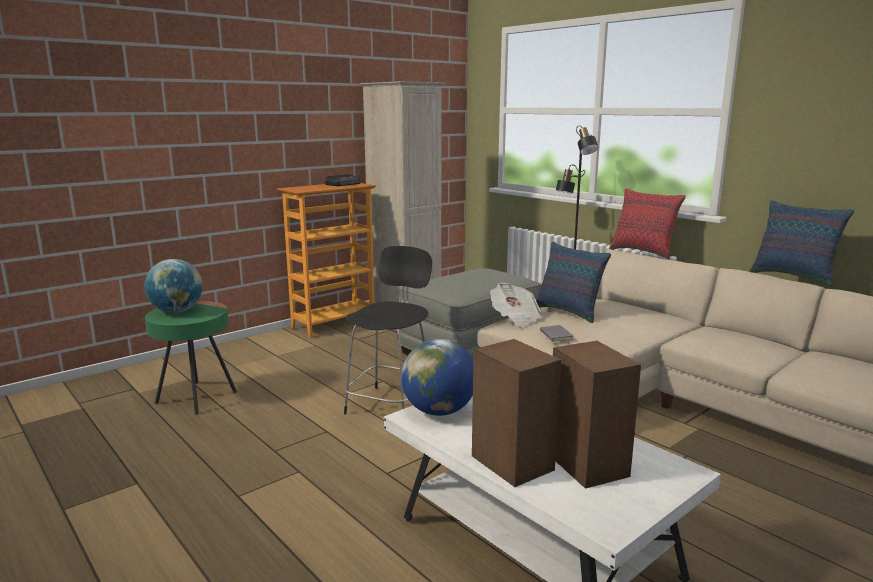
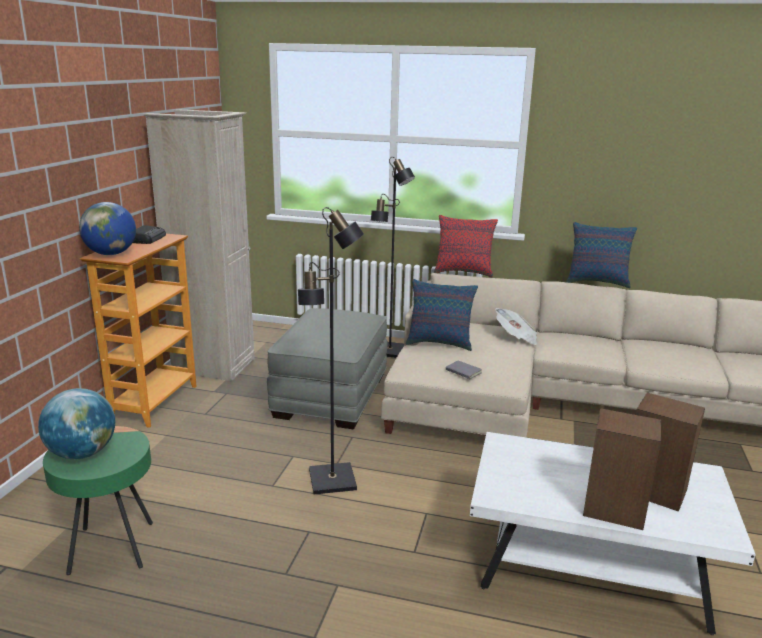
camera: 35 degrees left, 5 degrees up
(391, 404) = (332, 479): black stool -> black floor lamp
(439, 411) = (502, 482): globe -> globe (111, 254)
(515, 318) = (408, 361): newspaper -> newspaper (516, 338)

